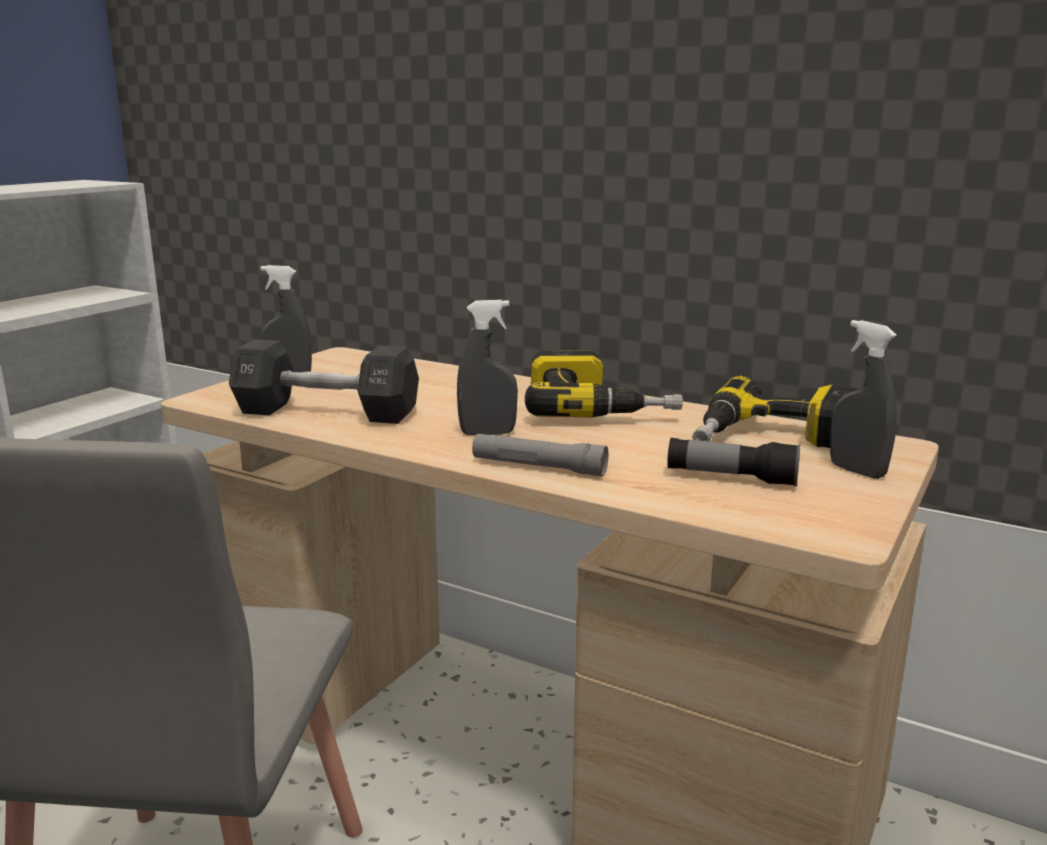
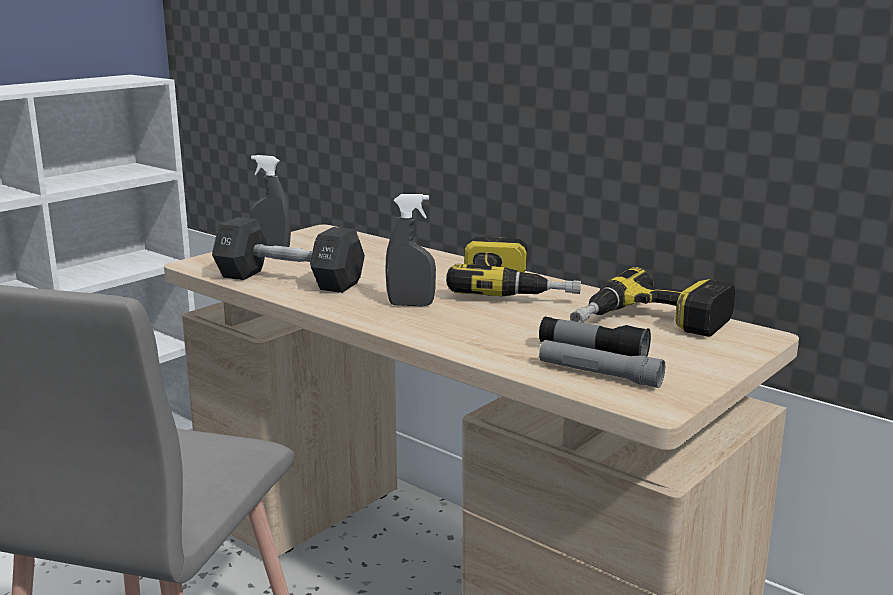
camera: 10 degrees right, 0 degrees up
(538, 467) = (437, 334): grey flashlight -> grey flashlight (599, 374)
(857, 471) = (706, 355): grey spray bottle -> none

